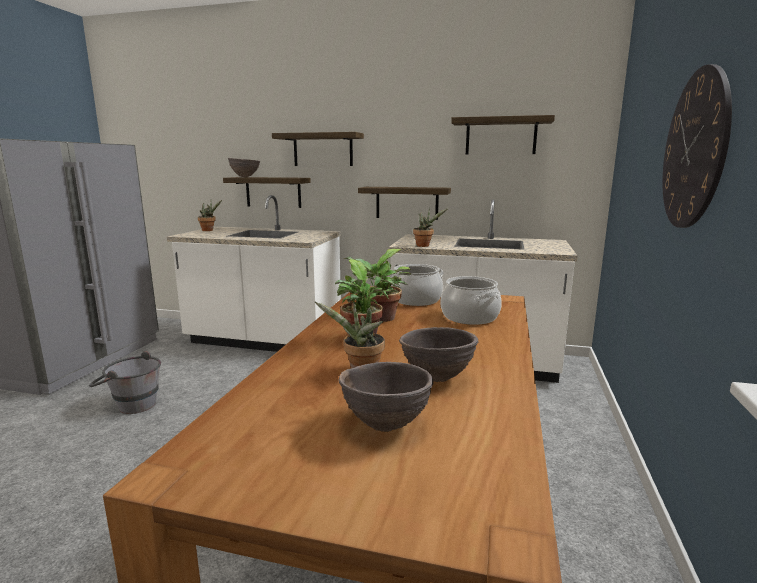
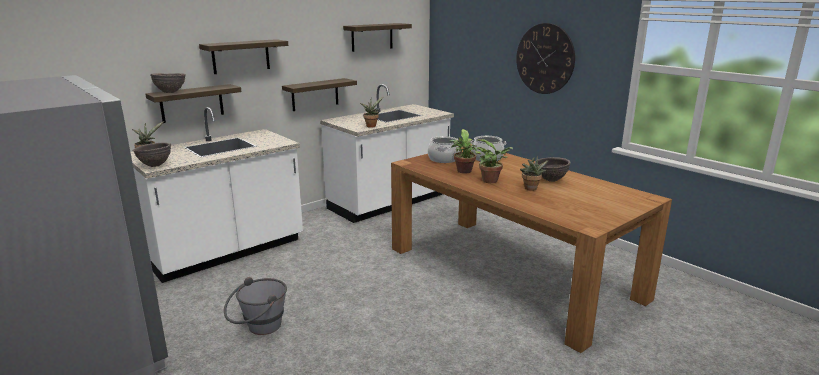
camera: 55 degrees left, 5 degrees up
(386, 425) = (582, 195): brown bowl -> brown bowl (155, 165)

